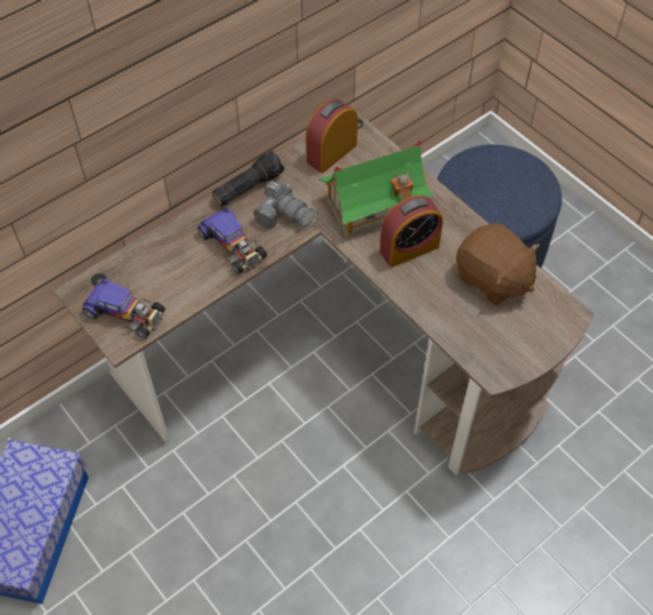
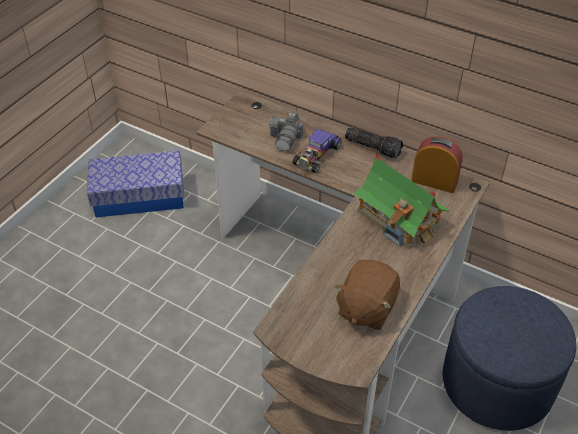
camera: 70 degrees right, 10 degrees down
(125, 313) = (236, 124): toy car -> none
(284, 214) = (359, 172): camera -> camera (286, 138)
(409, 248) = (367, 249): alarm clock -> none

